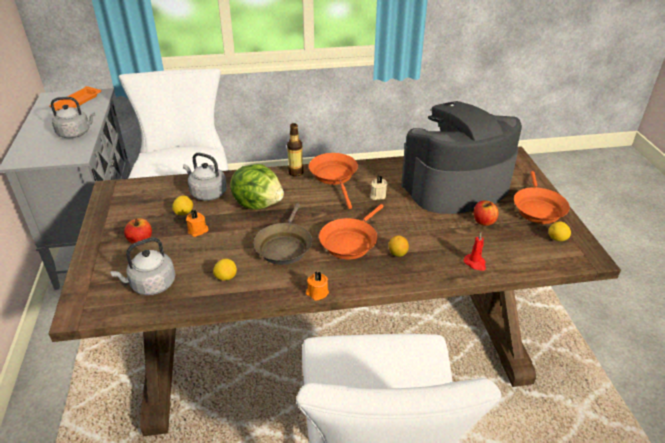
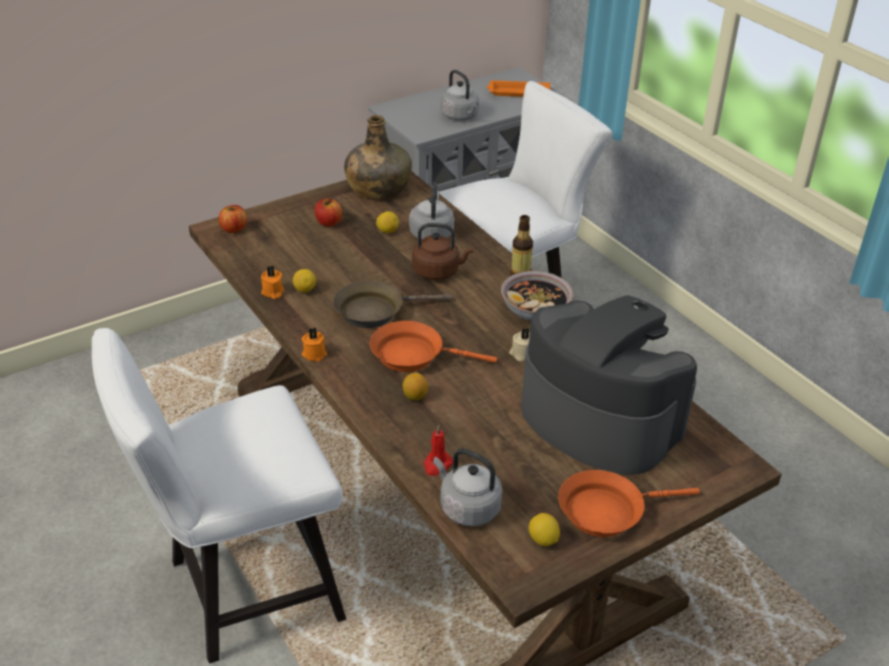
camera: 65 degrees right, 0 degrees up
(118, 202) = (378, 188): none -> green bottle
(151, 285) = (270, 252): grey kettle -> grey kettle (467, 507)
(198, 230) = (364, 249): orange candle -> orange candle (272, 292)
(258, 203) = (438, 272): lettuce -> brown kettle
(335, 177) = (535, 310): orange frying pan -> bowl
(483, 221) = (533, 459): apple -> apple (234, 229)

